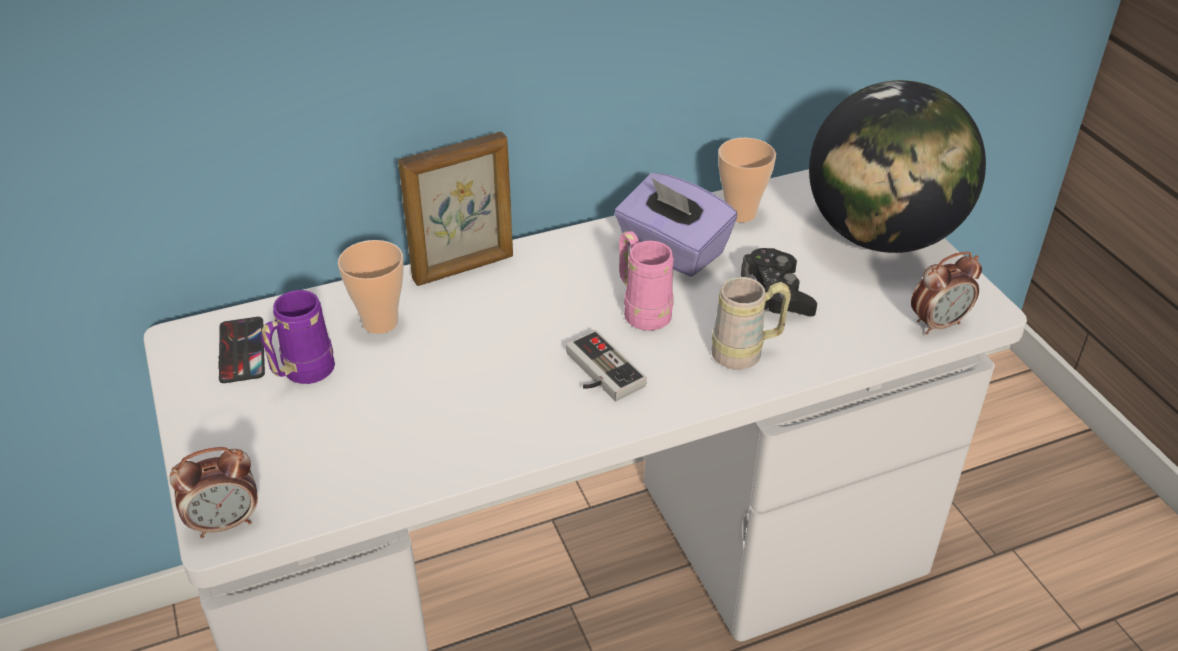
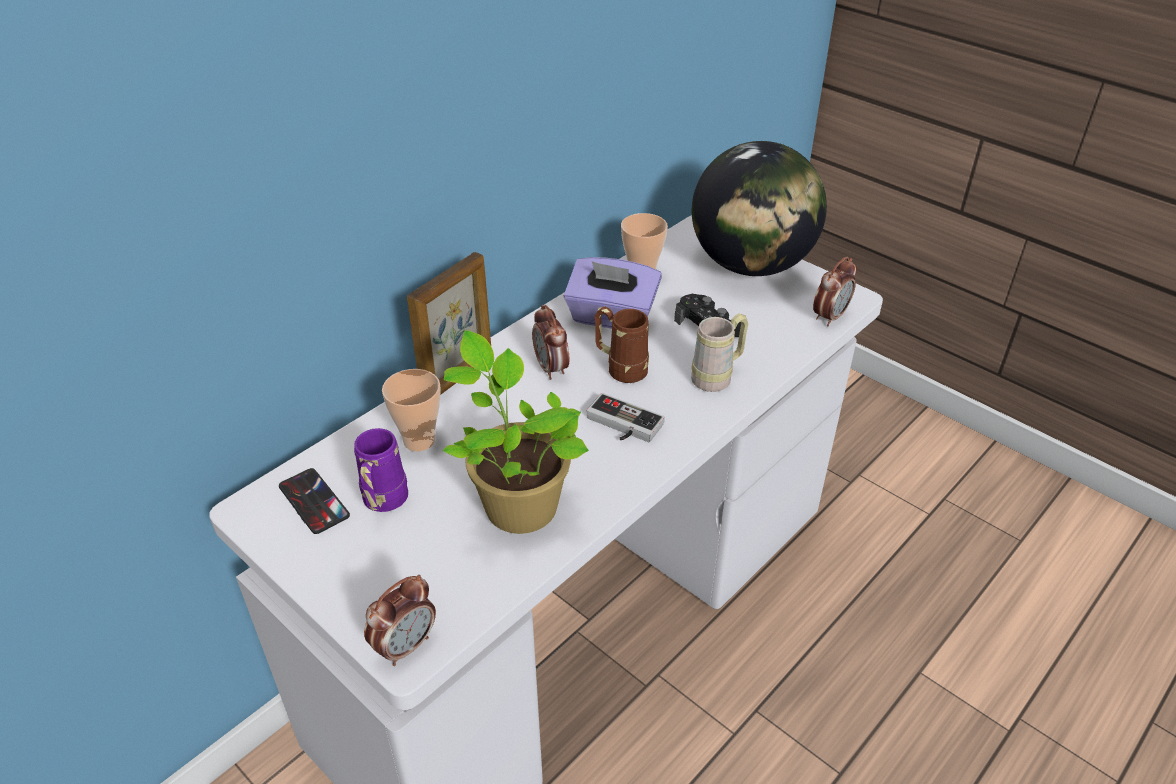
camera: 25 degrees left, 0 degrees up
(430, 420) = (517, 504): none -> potted plant
(566, 288) = (551, 368): none -> alarm clock
(642, 310) = (620, 368): pink mug -> brown mug

